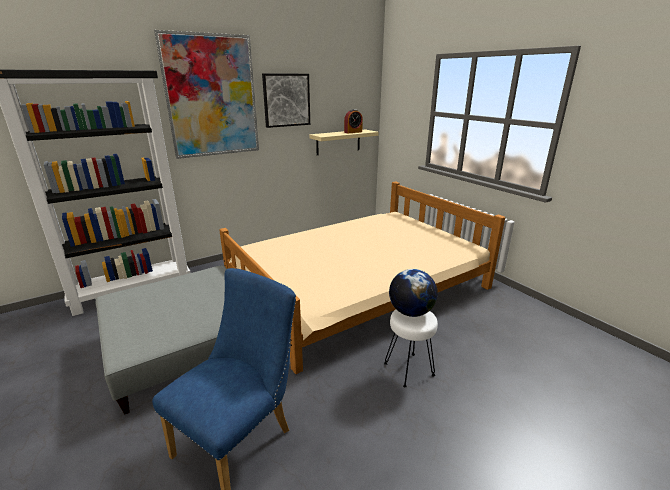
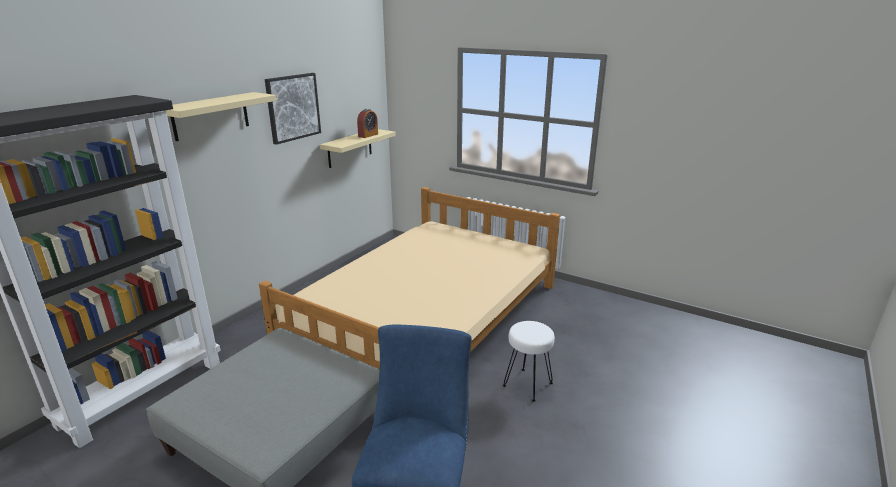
camera: 25 degrees left, 0 degrees up
(212, 97) = (211, 116): picture -> beige shelf
(410, 312) = (526, 328): globe -> none

